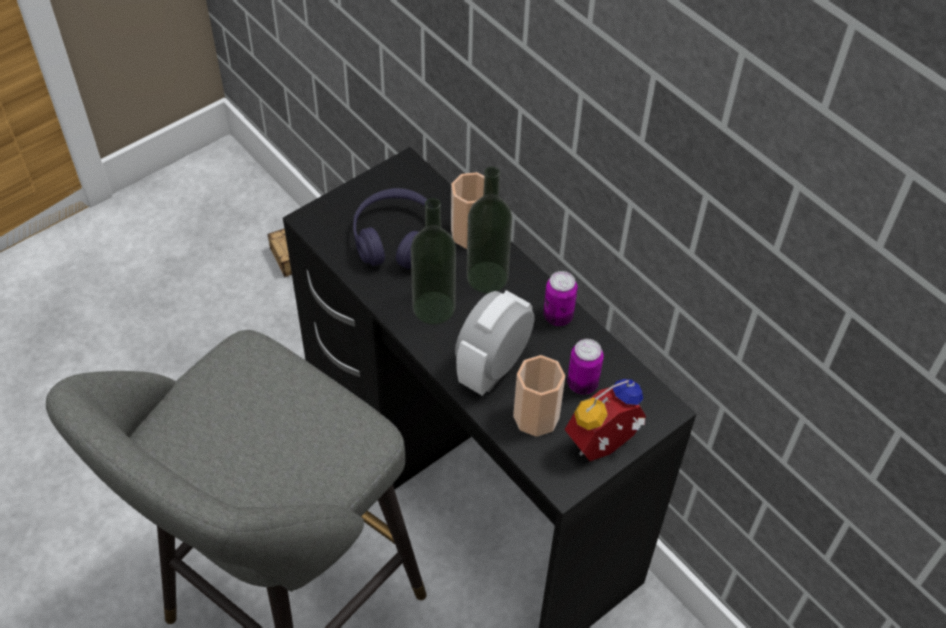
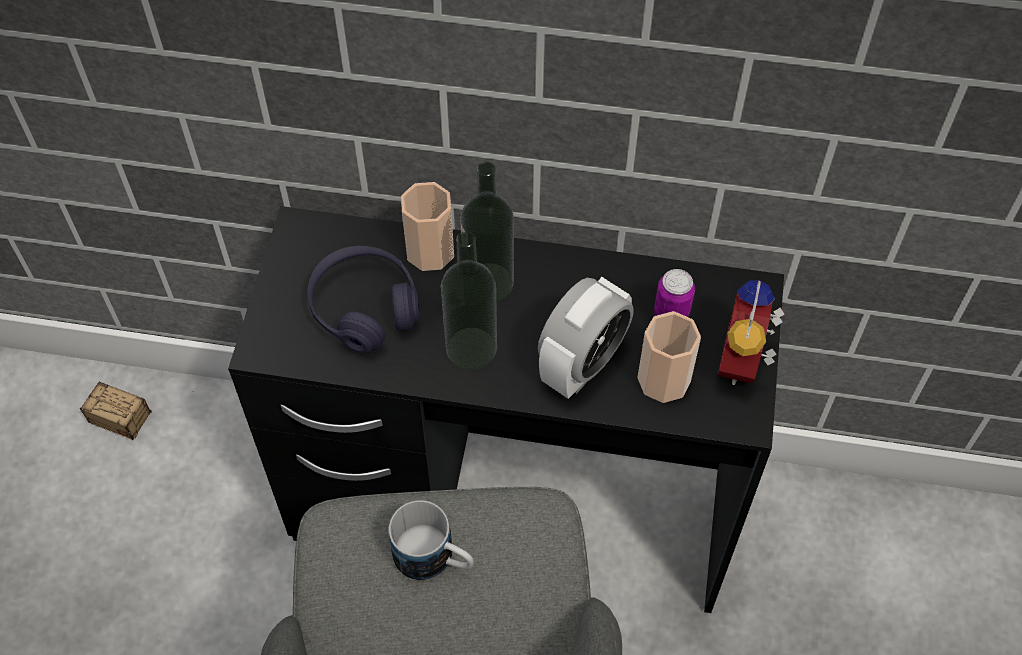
camera: 40 degrees left, 5 degrees up
(277, 409) = (435, 559): none -> mug
(493, 368) = (582, 364): alarm clock -> alarm clock turned 135 degrees counterclockwise
(558, 316) = (587, 273): can -> none

